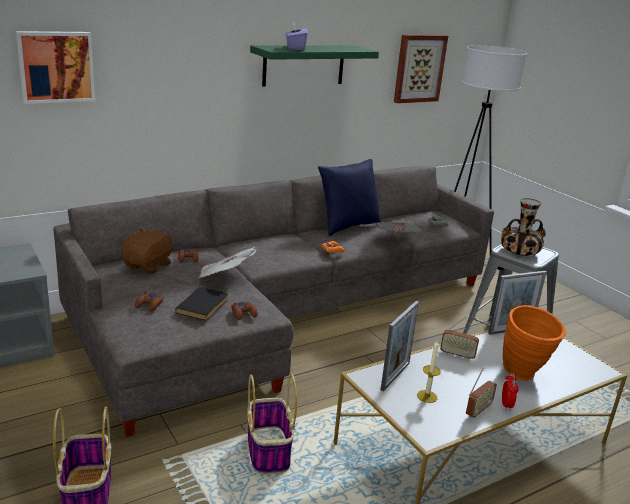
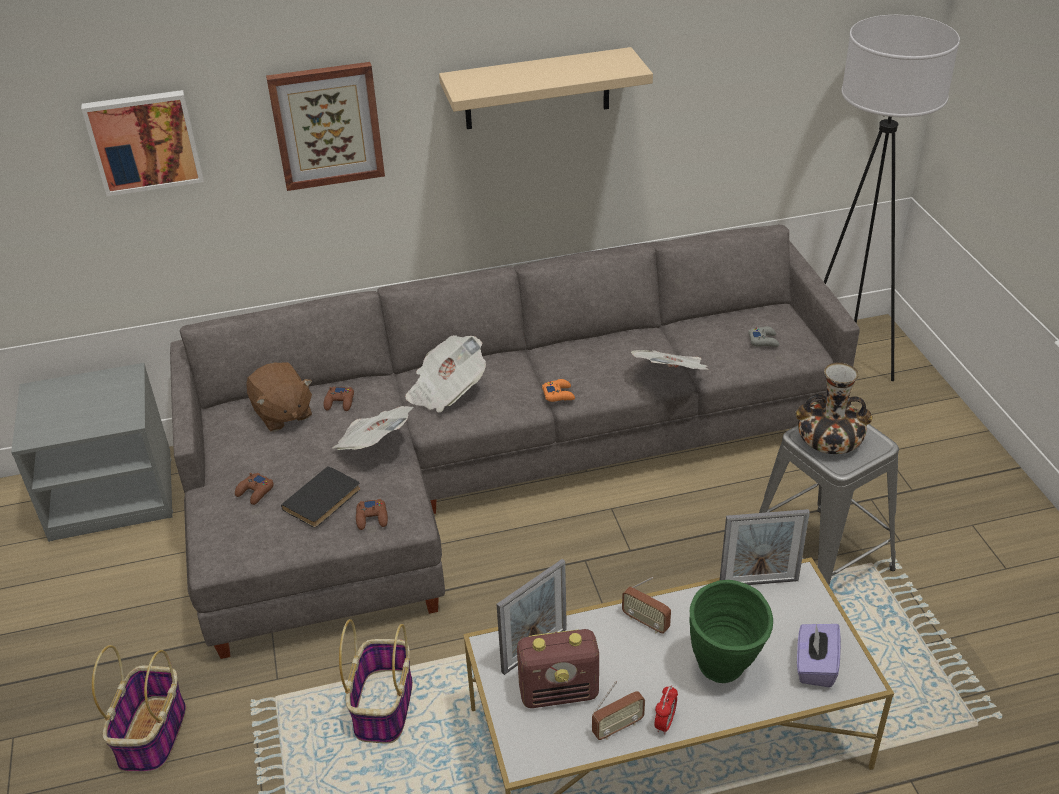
camera: 20 degrees right, 15 degrees up
(149, 266) = (282, 414): brown plush toy -> brown plush toy turned 105 degrees clockwise
(258, 251) = (446, 391): none -> newspaper
(295, 48) = (506, 79): purple tissue box -> purple tissue box (815, 666)
(304, 65) = (537, 89): green shelf -> beige shelf
(347, 226) = (608, 340): blue pillow -> none
(419, 68) = (762, 65): picture -> picture (327, 125)
(427, 396) = (559, 692): candle -> radio
(524, 375) = (725, 673): orange vase -> green vase

